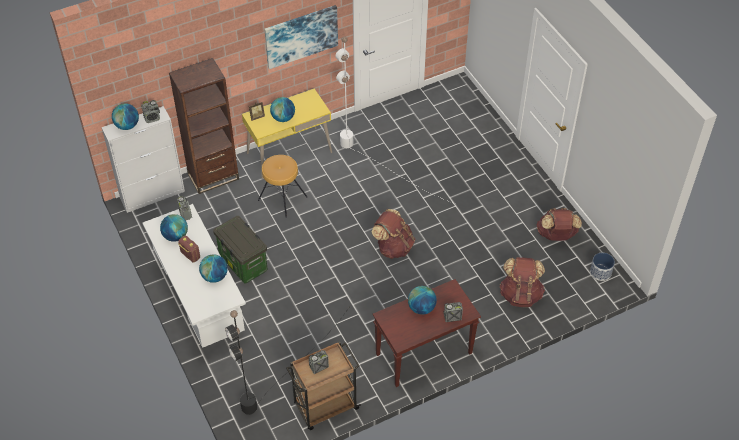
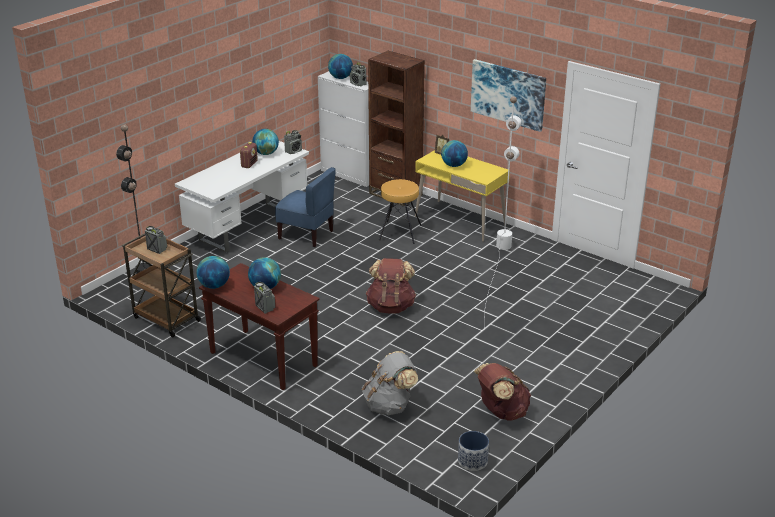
camera: 65 degrees right, 20 degrees down
(214, 276) = (232, 180): globe -> globe (214, 286)
(244, 263) = (306, 235): storage box -> blue chair
(520, 294) = (390, 405): brown backpack -> grey backpack

